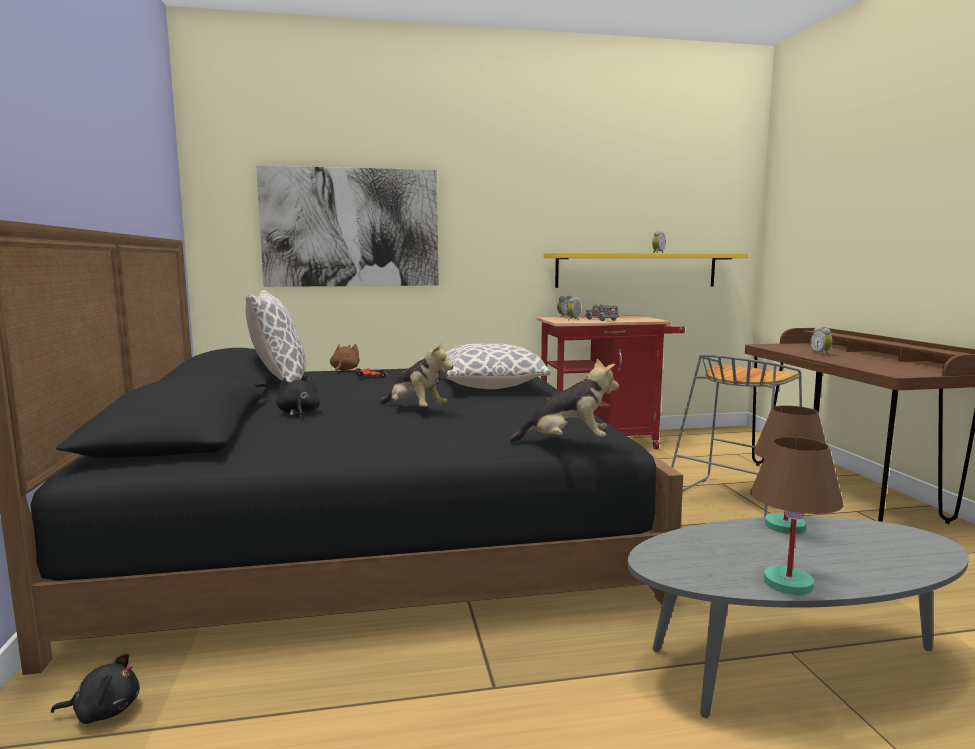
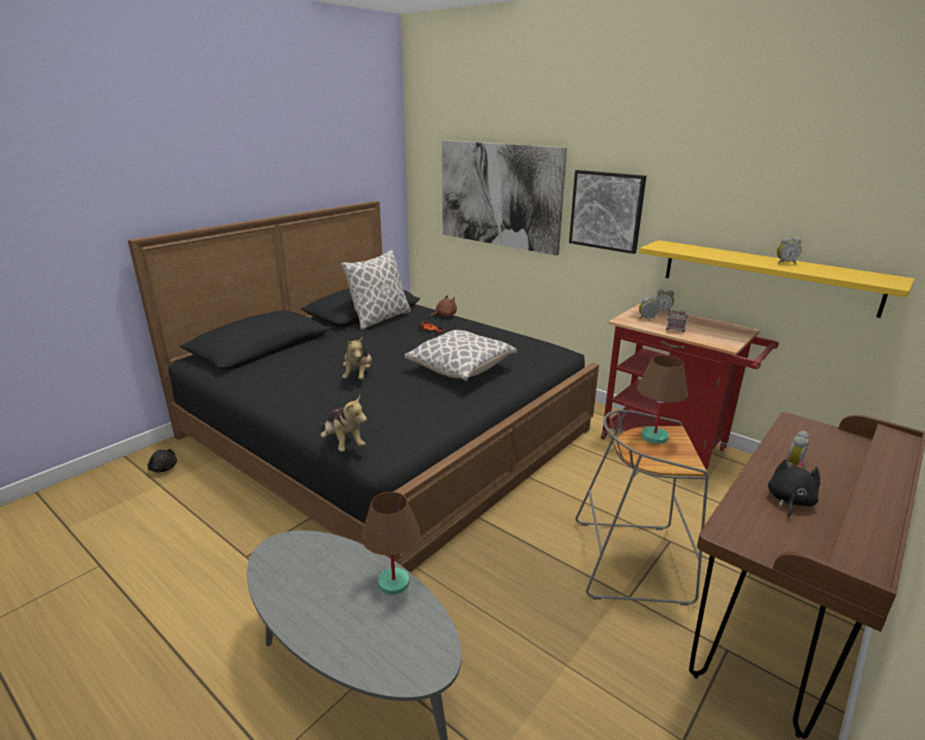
camera: 50 degrees right, 15 degrees up
(298, 413) = (313, 353): black plush toy -> black plush toy (789, 501)
(488, 231) = (606, 211): none -> picture
(786, 583) = (284, 605): brown table lamp -> brown table lamp (654, 436)

